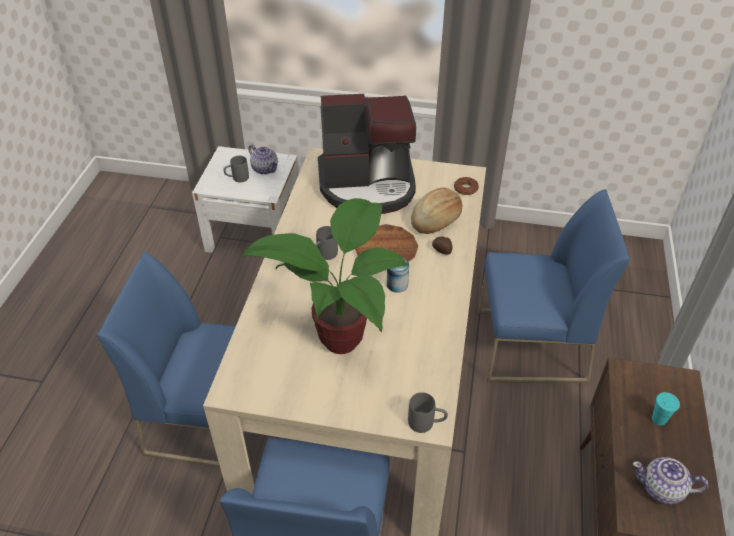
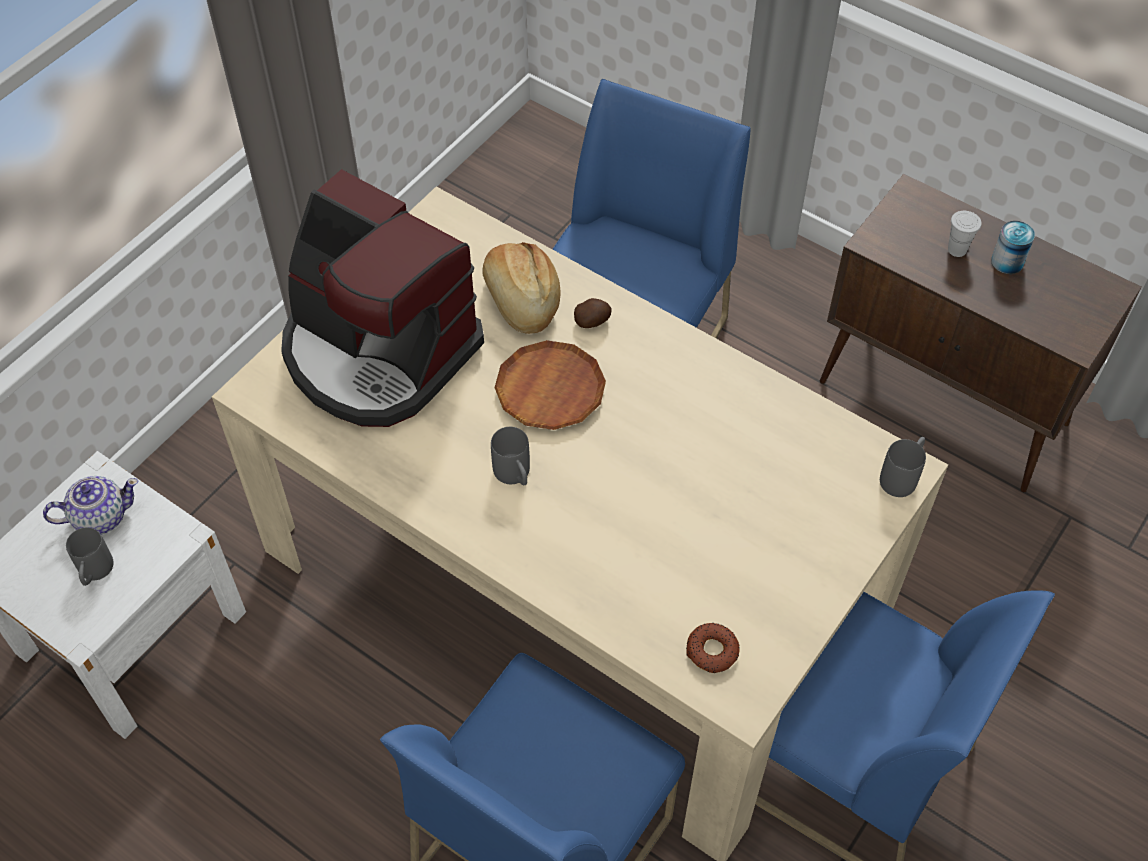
camera: 65 degrees left, 10 degrees up
(342, 335) = (700, 514): potted plant -> none
(368, 185) = (378, 352): coffee machine -> coffee machine turned 105 degrees clockwise
(397, 284) = (632, 406): can -> can (1007, 262)
(465, 188) = (471, 233): donut -> donut (712, 651)
(659, 419) = (957, 249): turquoise cup -> white cup
(662, 489) = (1050, 299): teapot -> none

